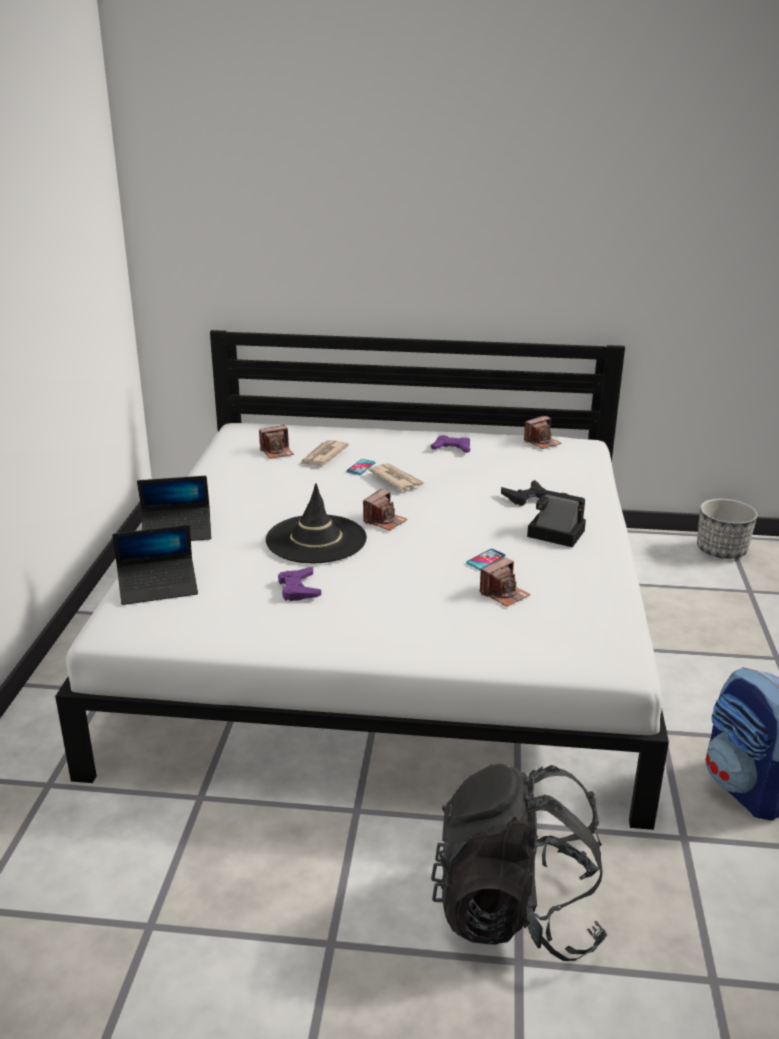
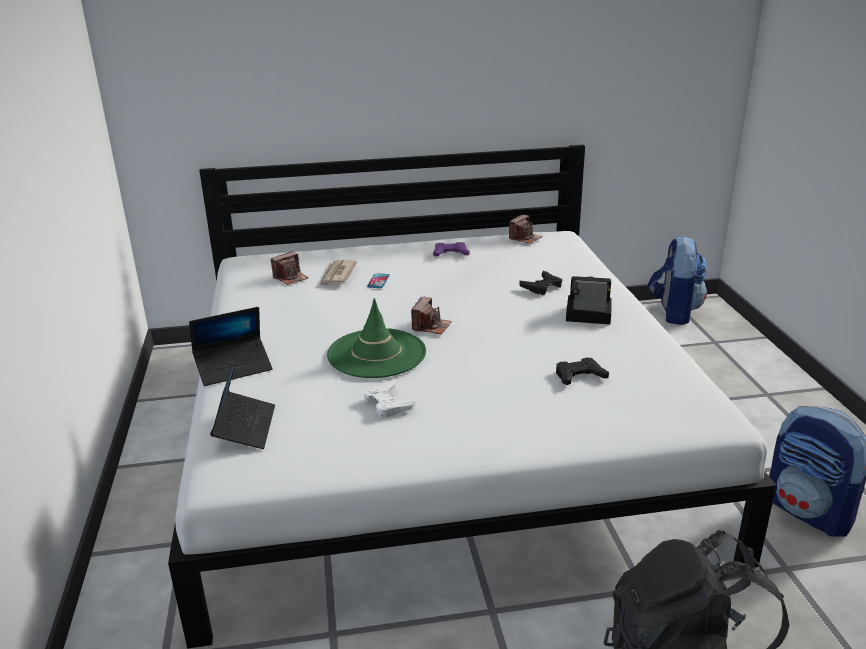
camera: 15 degrees left, 0 degrees up
(158, 587) = (245, 427): laptop -> laptop turned 60 degrees counterclockwise
(298, 589) = (387, 404): purple game controller -> white game controller
(316, 539) = (376, 354): black hat -> green hat
(396, 479) = (418, 287): newspaper -> none
(486, 560) = (543, 347): phone -> none
(504, 594) = (579, 376): camera -> black game controller
(721, 550) = (674, 312): planter -> backpack

